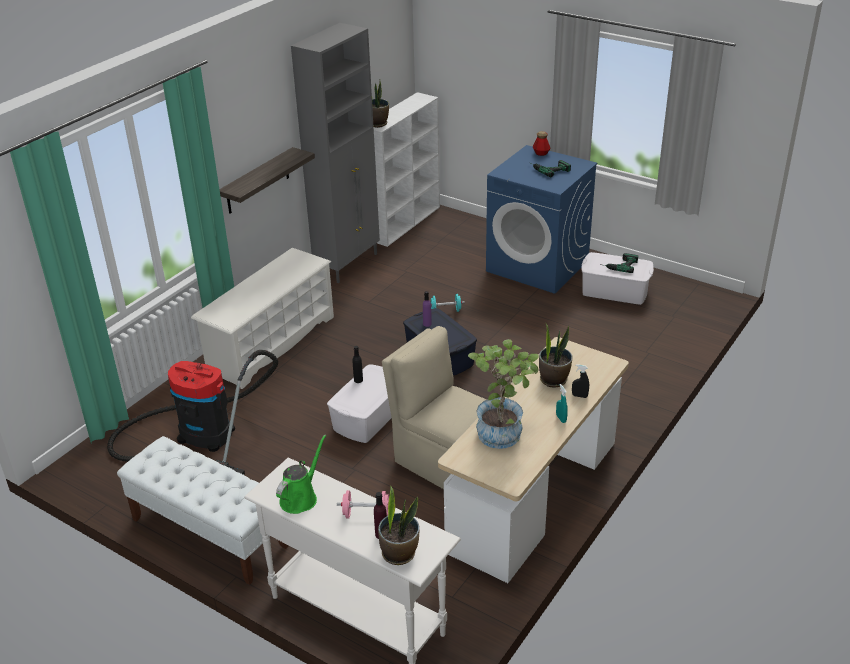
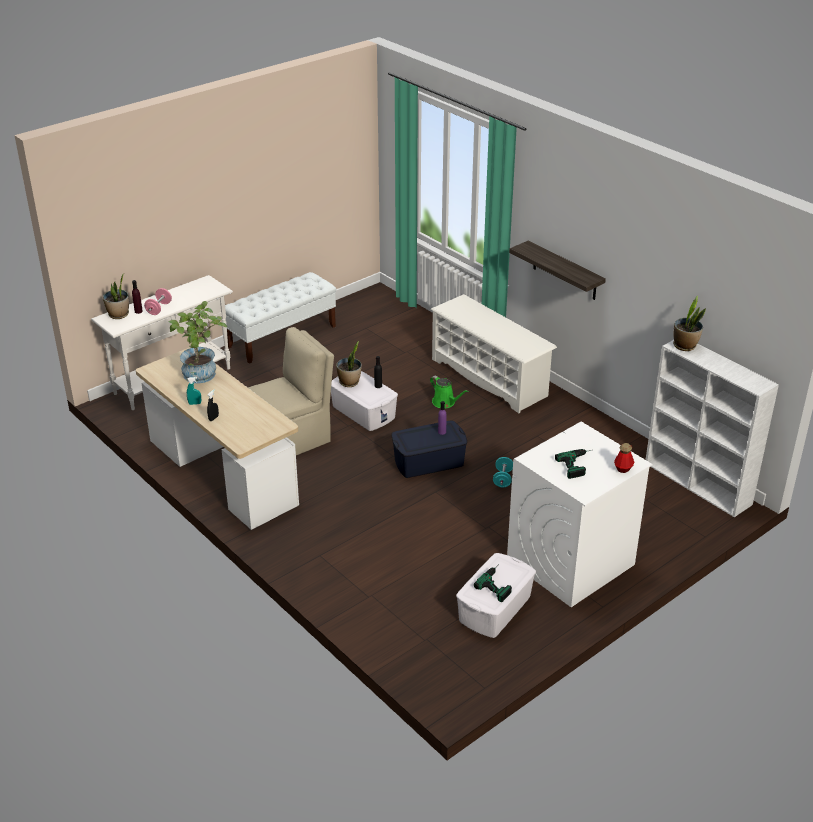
camera: 105 degrees right, 0 degrees up
(199, 435) = (385, 339): vacuum cleaner -> none
(300, 497) = (191, 290): green watering can -> green watering can (445, 403)
(348, 264) = (614, 433): grey cabinet -> none
(538, 266) = (570, 563): blue washing machine -> white washing machine
(553, 379) = (242, 411): potted plant -> potted plant (349, 382)

